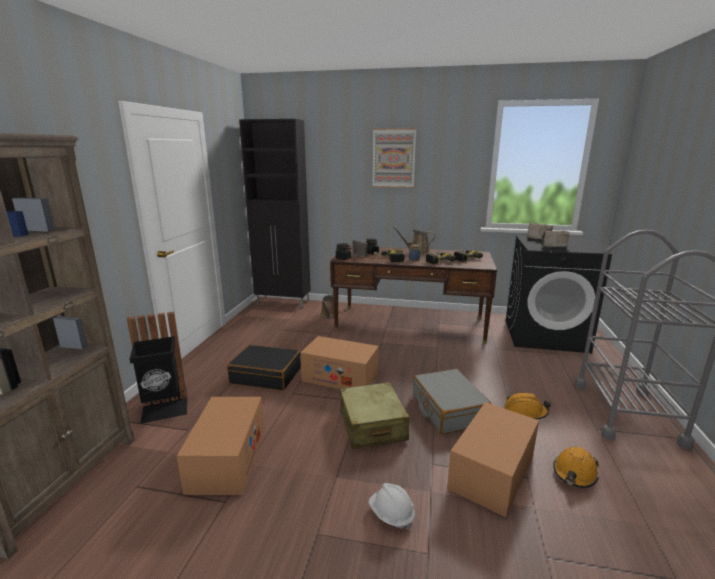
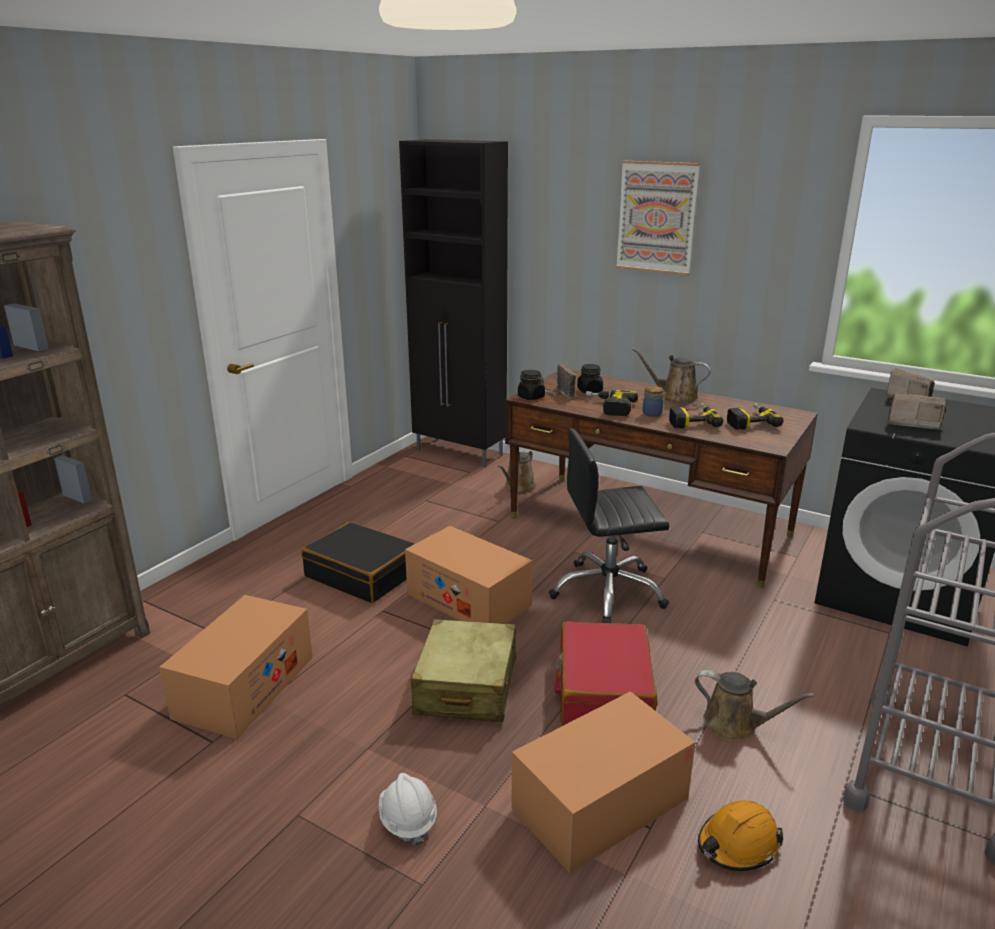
camera: 20 degrees right, 5 degrees up
(165, 410) = (205, 599): black trash can -> none
(414, 359) = (608, 592): none -> black office chair
(448, 409) = (603, 690): grey suitcase -> red suitcase
(525, 412) = (735, 725): orange hard hat -> brown watering can

